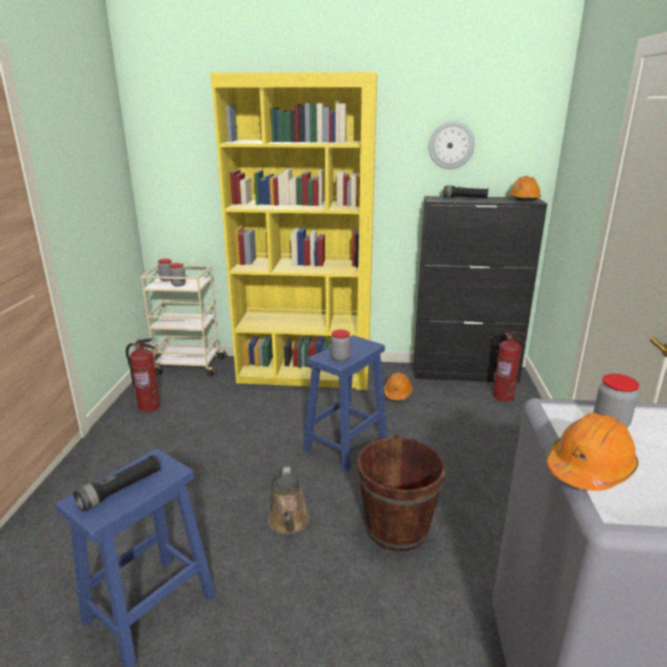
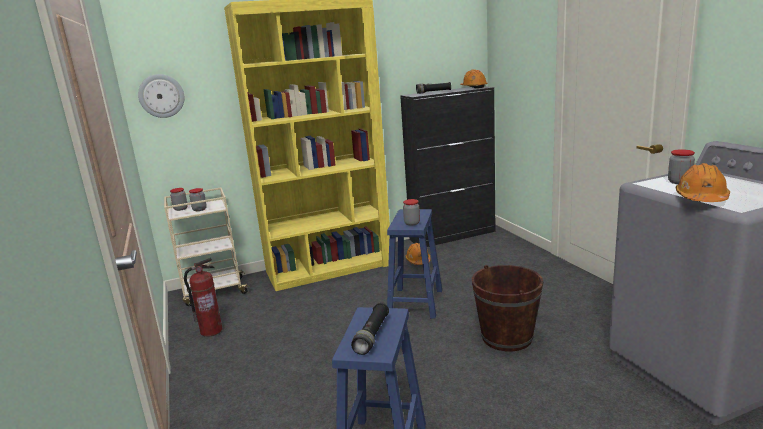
camera: 25 degrees left, 5 degrees down
(289, 522) = (428, 362): brown watering can -> none
(451, 145) = (413, 52): wall clock -> wall clock (161, 96)
(503, 396) = (493, 242): fire extinguisher -> none

